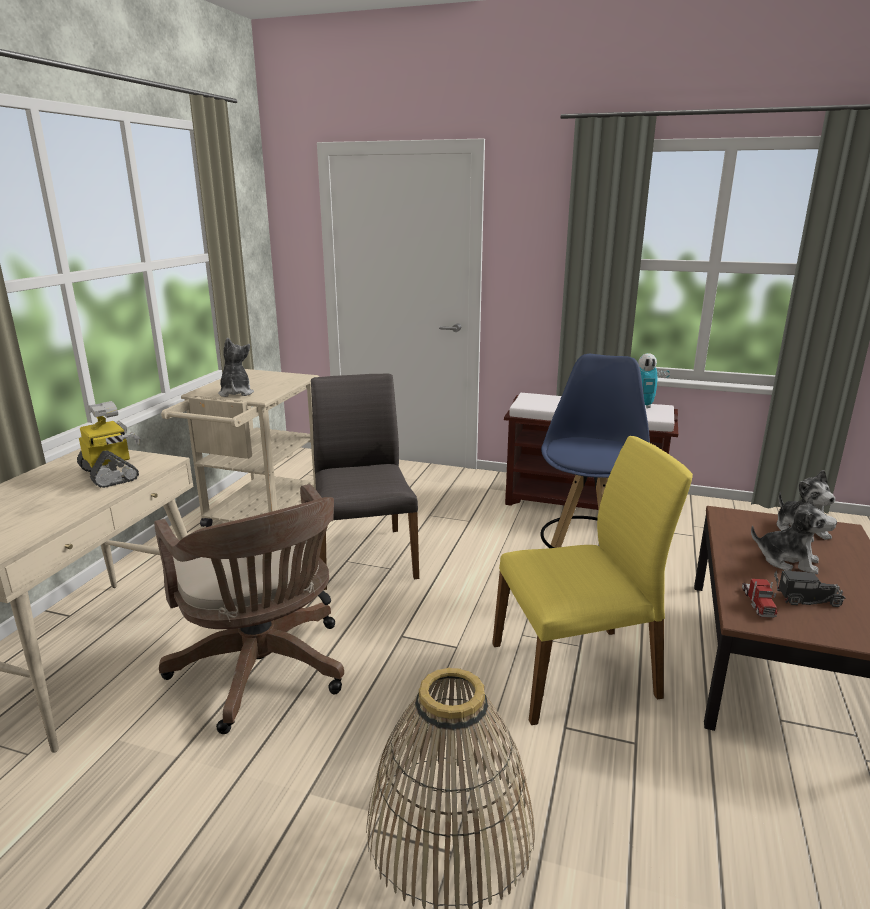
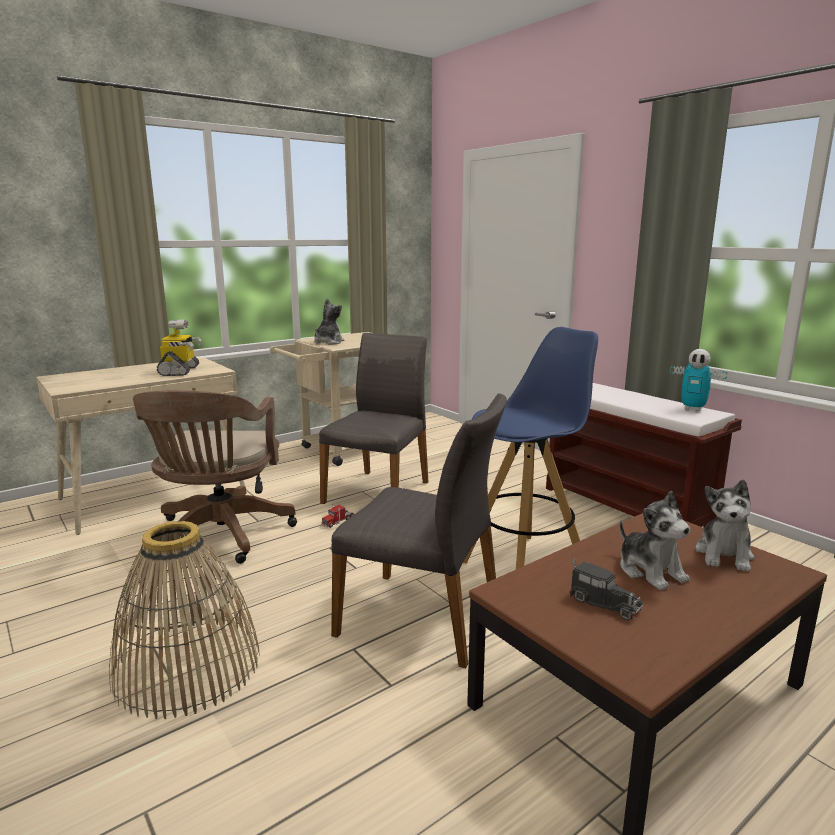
camera: 35 degrees right, 5 degrees down
(576, 671) = (421, 618): yellow chair -> grey chair
(757, 603) = (542, 587): toy truck -> toy truck (338, 521)

